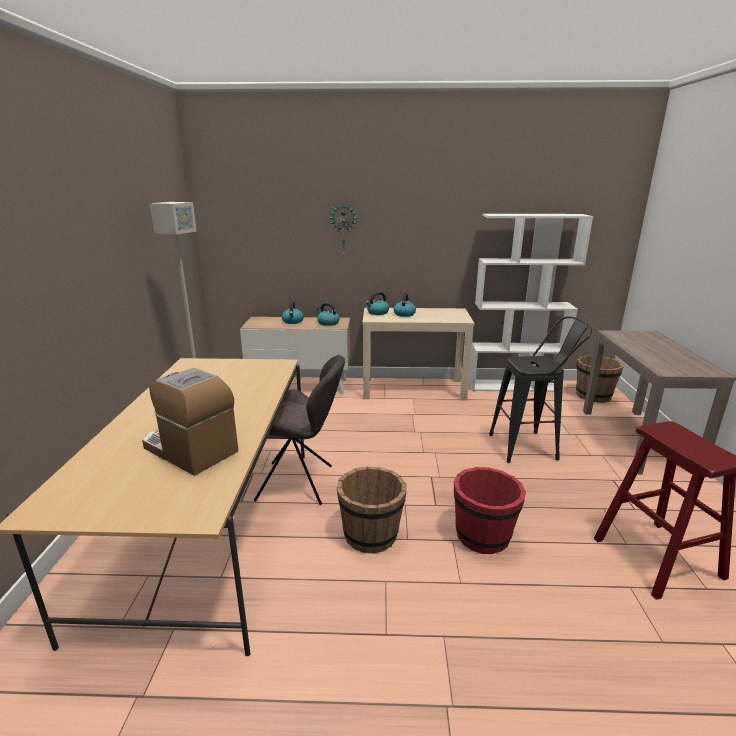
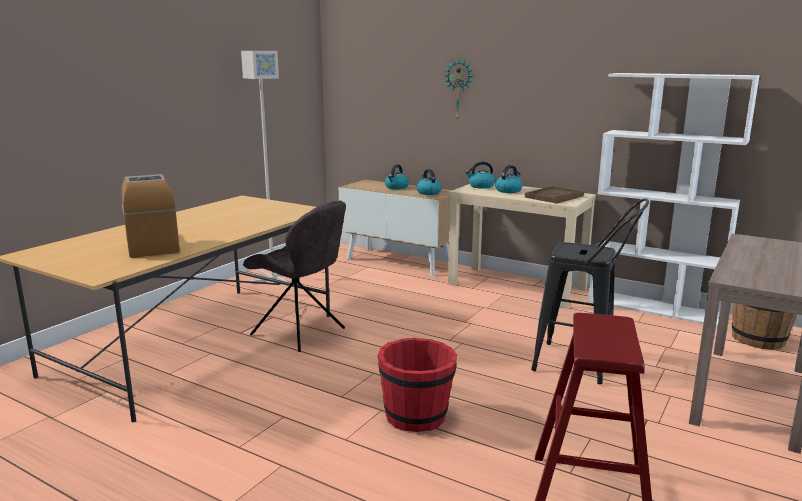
camera: 30 degrees right, 5 degrees down
(371, 534) = (314, 384): brown bucket -> none
(444, 315) = (554, 196): none -> brown tray

